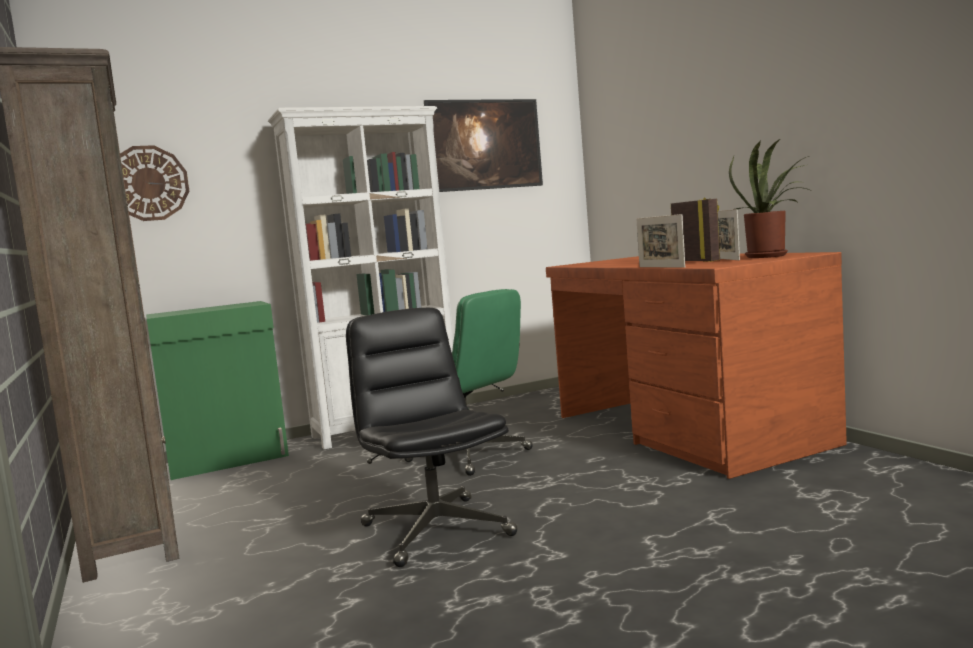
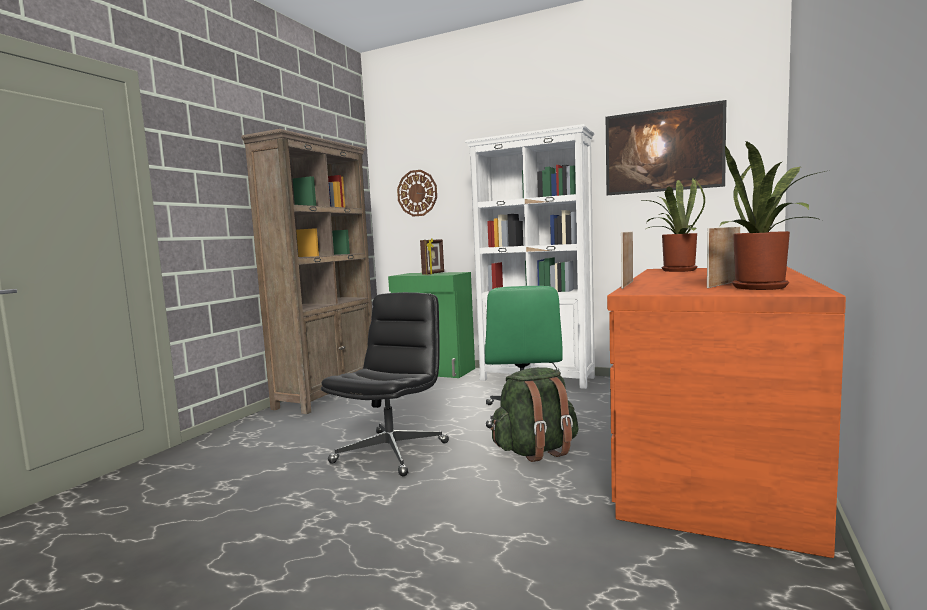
camera: 50 degrees right, 0 degrees up
(562, 471) = (536, 451): none -> green backpack
(591, 263) = (675, 270): none -> potted plant
(697, 261) = (695, 282): picture frame -> picture frame (433, 273)

